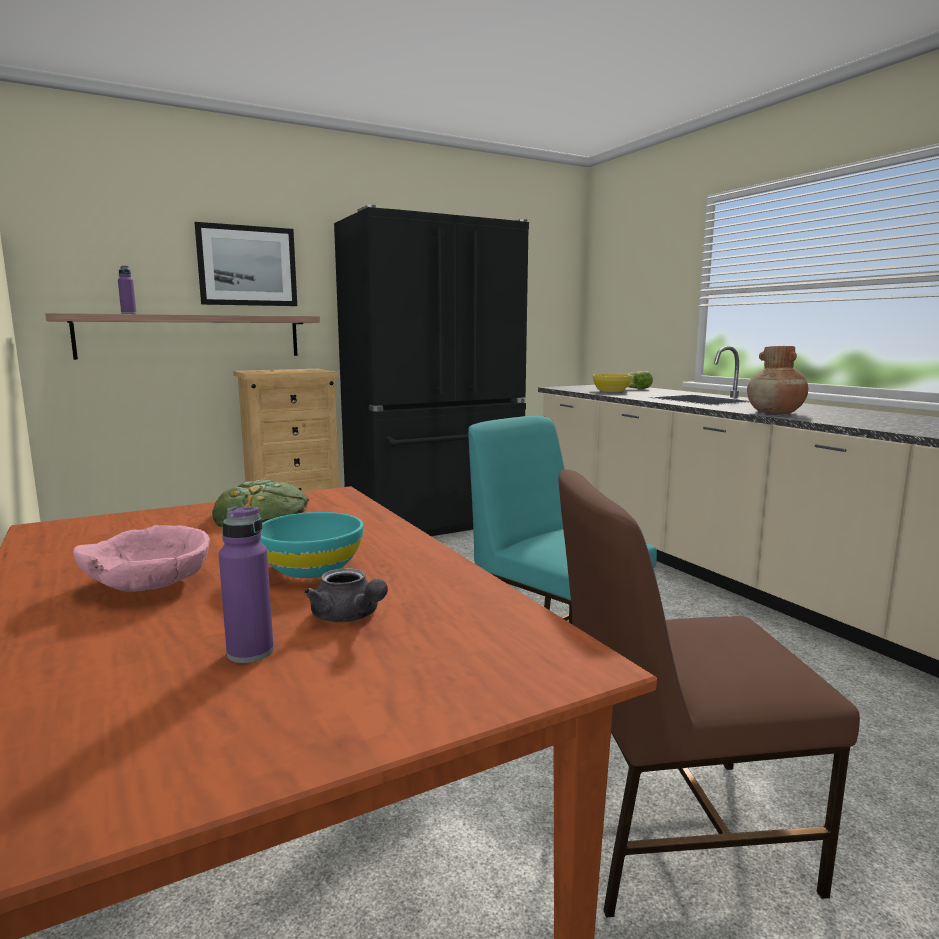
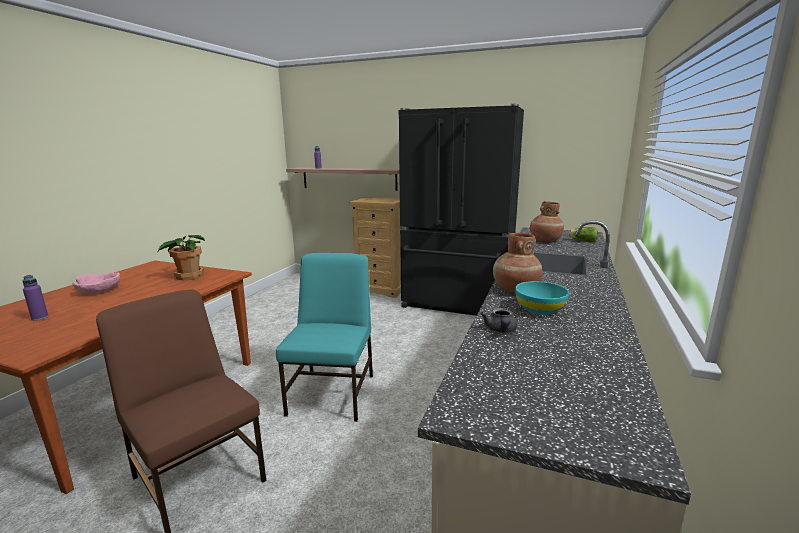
camera: 50 degrees right, 5 degrees up
(247, 266) = (374, 141): picture -> none
(261, 515) = (188, 276): bread -> potted plant
(312, 568) = (123, 301): turquoise bowl -> turquoise bowl (540, 309)
(349, 617) = (72, 319): grey teapot -> grey teapot (500, 330)
(611, 391) = (545, 240): yellow bowl -> brown vase

